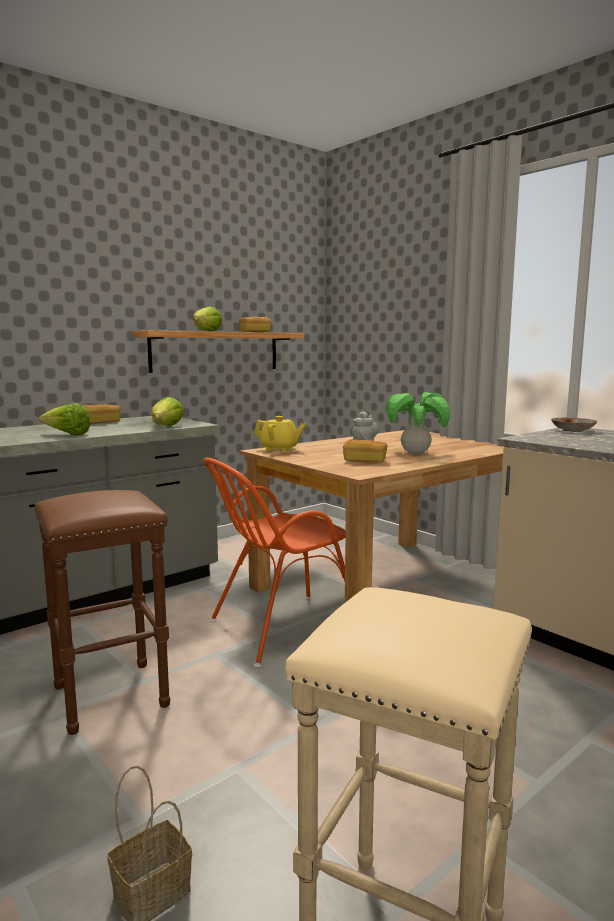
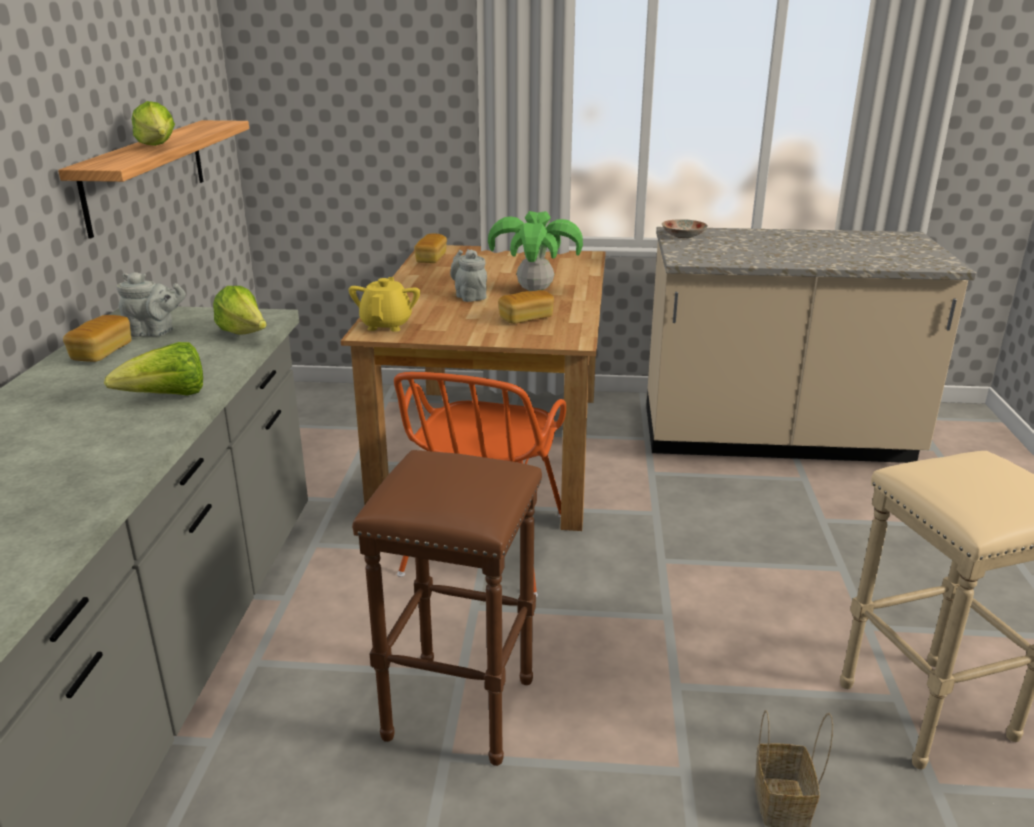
camera: 45 degrees left, 15 degrees up
(139, 421) = (154, 332): none -> grey teapot
(255, 332) = (192, 131): bread -> bread (431, 259)
(279, 450) = (386, 325): yellow teapot -> yellow teapot turned 60 degrees counterclockwise

